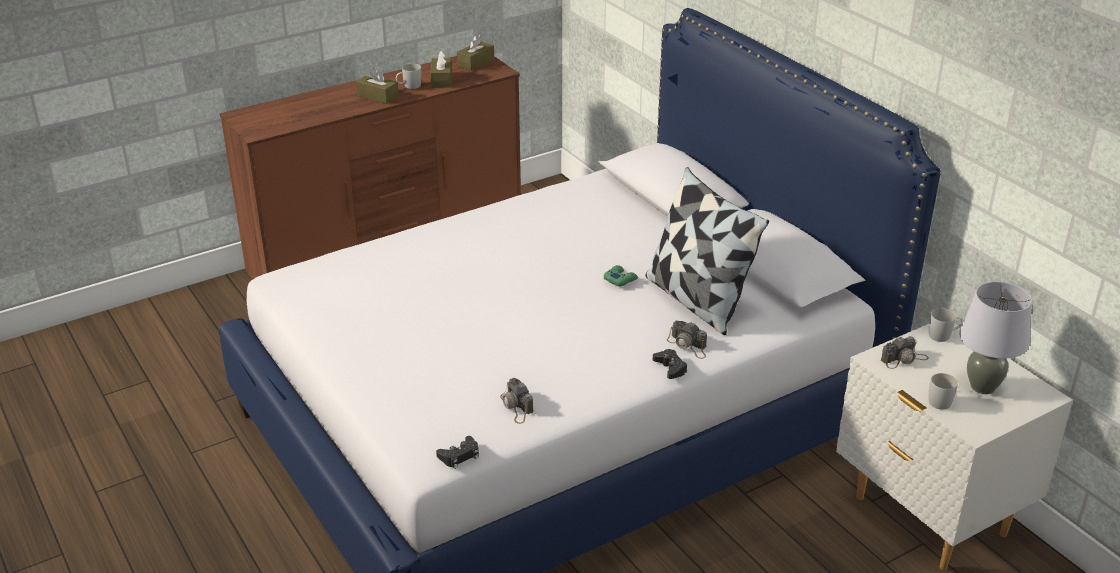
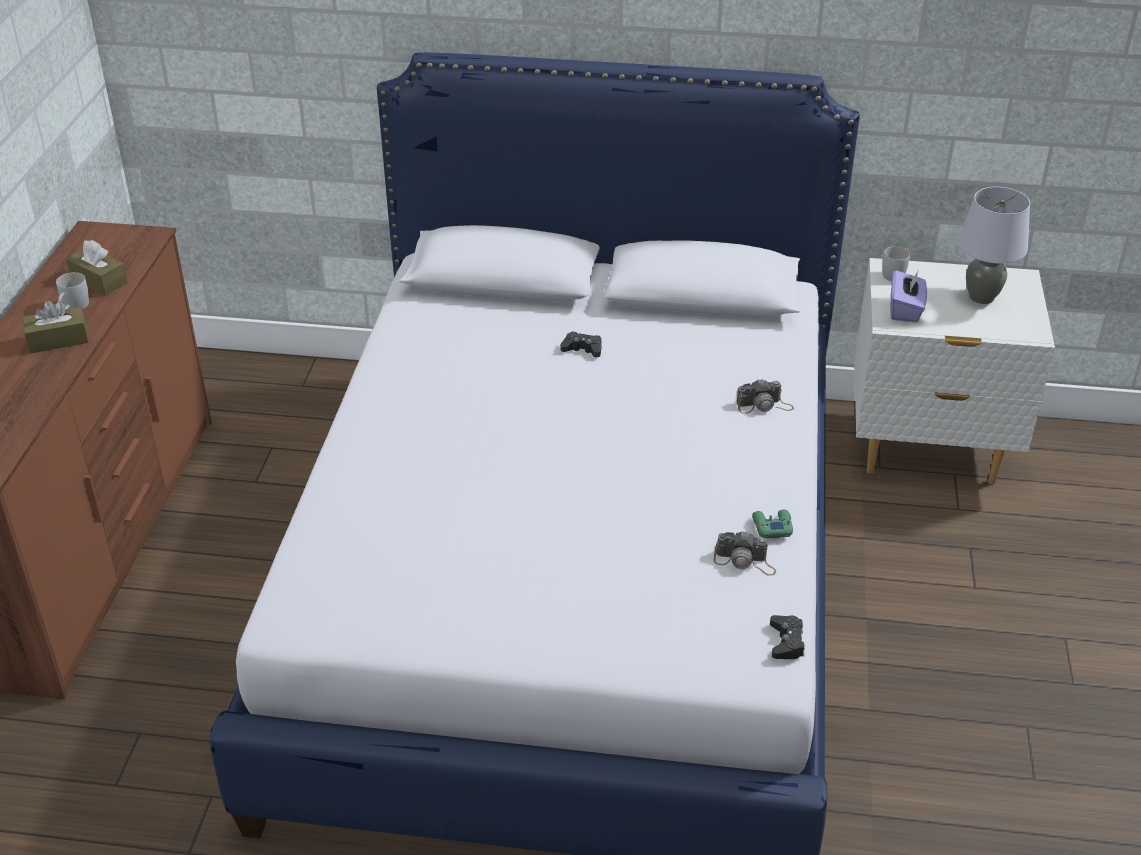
camera: 50 degrees left, 5 degrees up
(476, 63) = (101, 240): brown tissue box -> none
(620, 279) = (607, 385): green game controller -> green game controller (772, 527)
(670, 368) = (787, 434): black game controller -> black game controller (582, 349)
(697, 300) = (699, 361): pillow -> none
(904, 359) = (905, 310): camera -> purple tissue box
(939, 399) = (977, 326): white mug -> none

